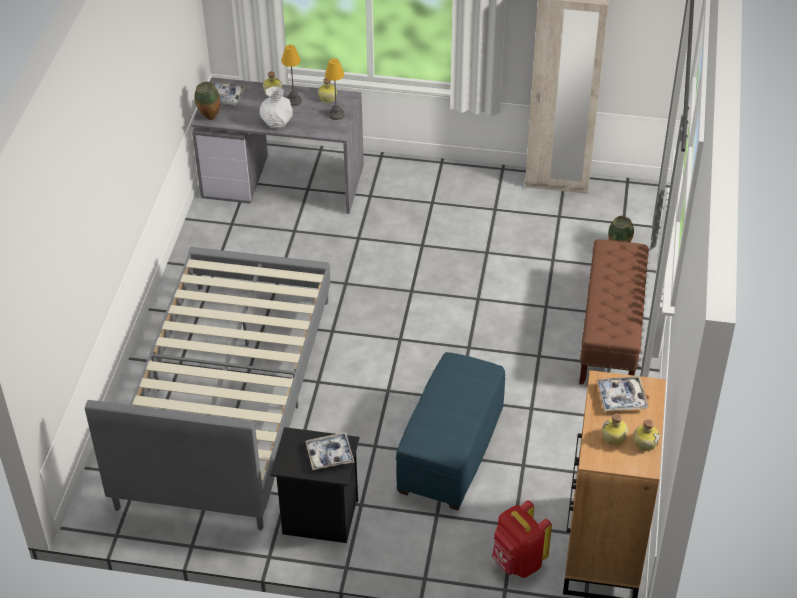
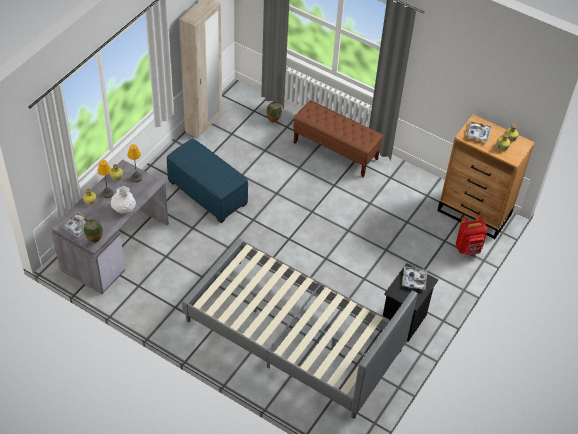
camera: 70 degrees left, 5 degrees up
(451, 452) = (384, 247): blue ottoman -> blue ottoman (208, 193)

